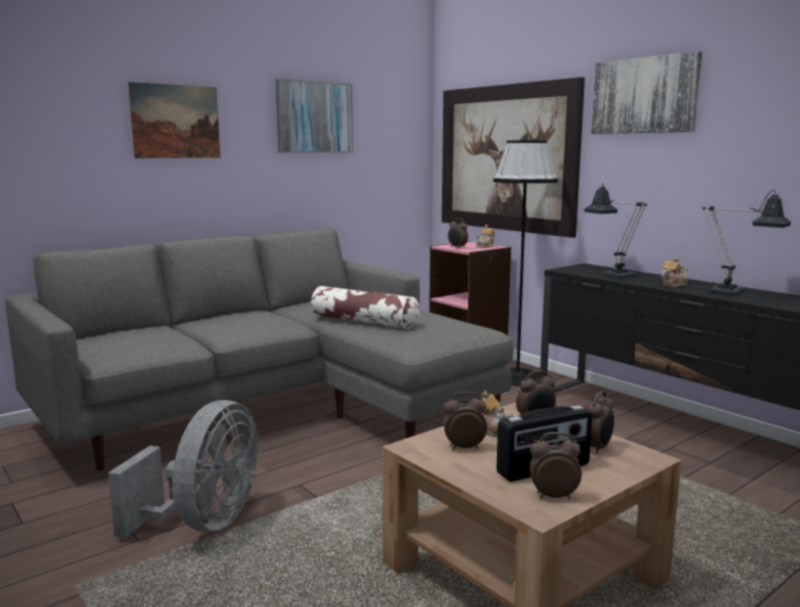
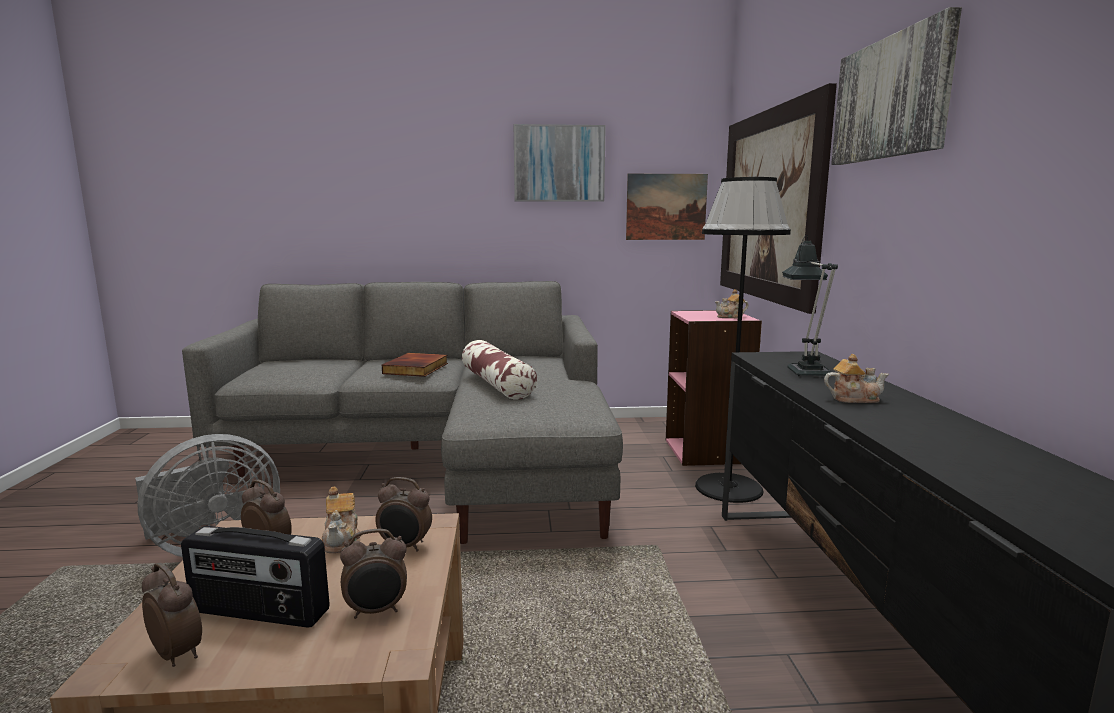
camera: 35 degrees right, 0 degrees up
(176, 121) = (406, 171): picture -> picture (666, 207)
(264, 321) = (417, 368): none -> book
(457, 248) = (692, 315): alarm clock -> none
(735, 293) = (926, 430): table lamp -> none

